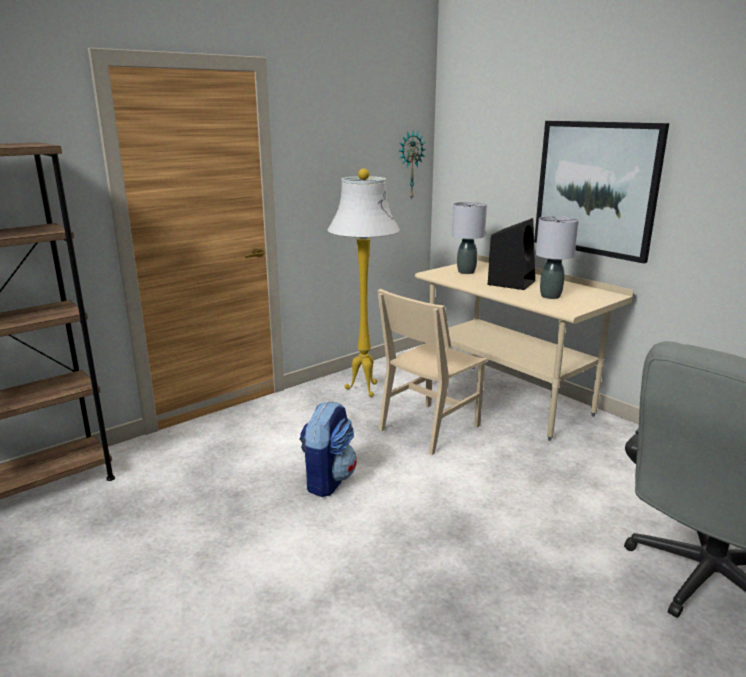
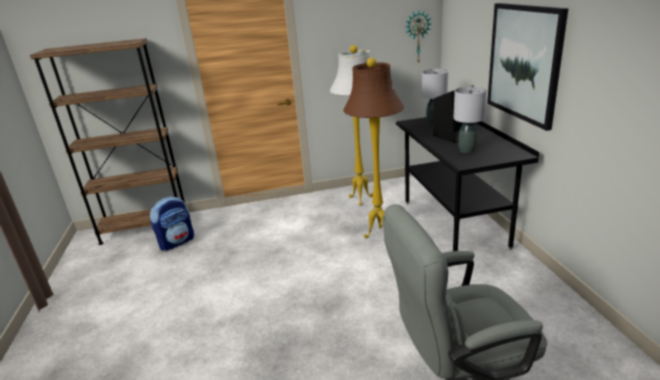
camera: 30 degrees right, 5 degrees up
(328, 480) = (285, 255): backpack -> backpack (177, 242)
(429, 427) = (378, 234): beige chair -> brown floor lamp
(507, 399) = (454, 224): beige desk -> black desk

